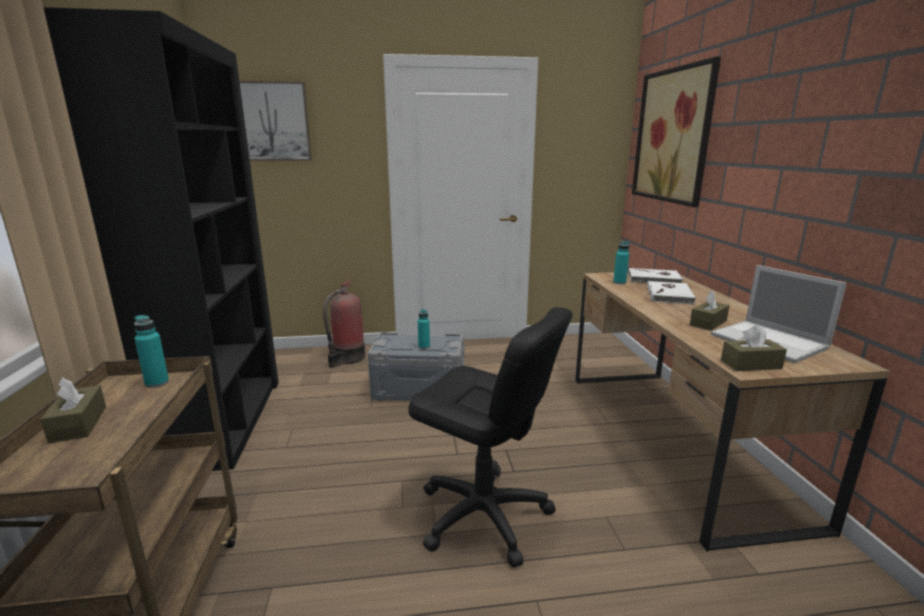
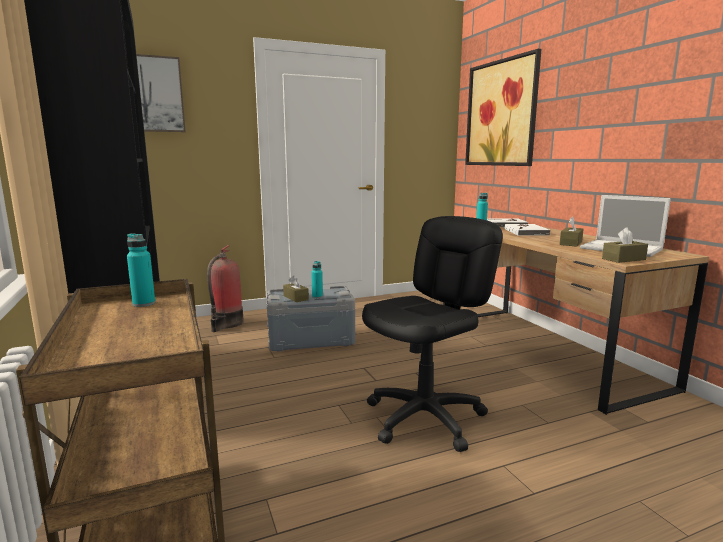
camera: 15 degrees left, 5 degrees down
(78, 424) = (99, 332): brown tissue box -> brown tissue box (296, 298)
(483, 515) = (425, 418): black office chair -> black office chair turned 60 degrees counterclockwise

